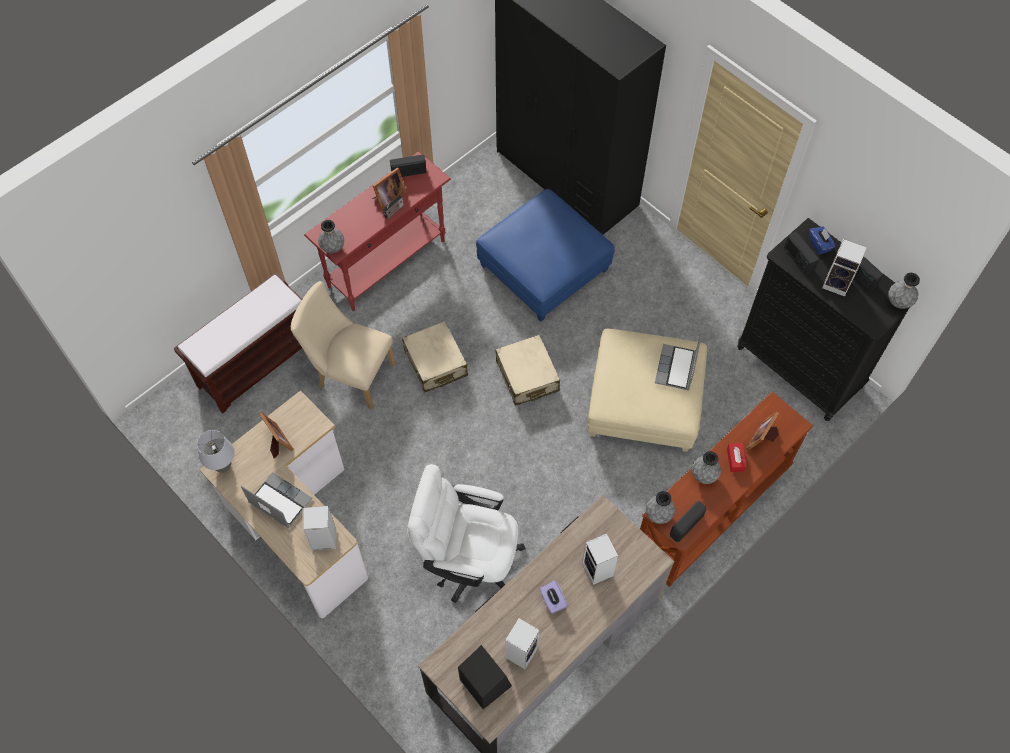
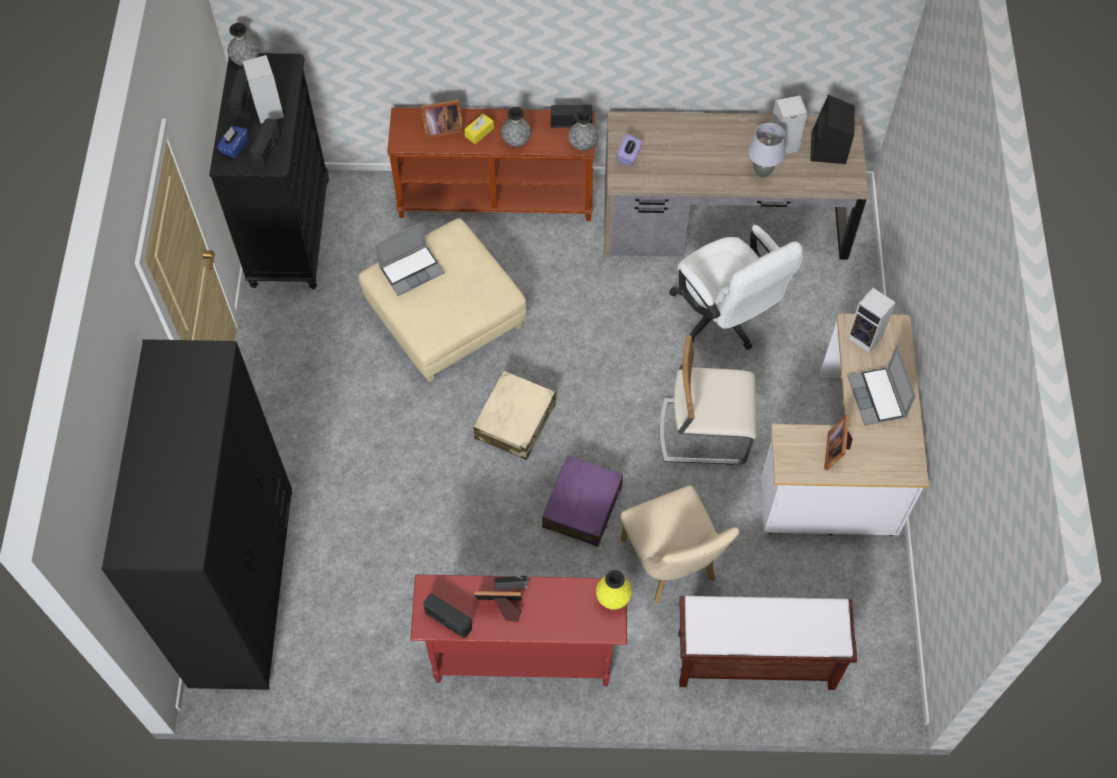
camera: 135 degrees left, 0 degrees up
(223, 467) = (904, 469): grey table lamp -> grey table lamp (762, 172)
(333, 248) = (613, 598): grey vase -> yellow vase
(408, 470) = (704, 431): none -> beige chair
(435, 363) = (582, 506): beige suitcase -> purple suitcase
(544, 267) = (380, 509): blue ottoman -> none
(552, 601) = (725, 156): purple tissue box -> purple tissue box (629, 156)
(598, 570) = (670, 148): speaker -> none
(735, 459) = (479, 132): red tissue box -> yellow tissue box

